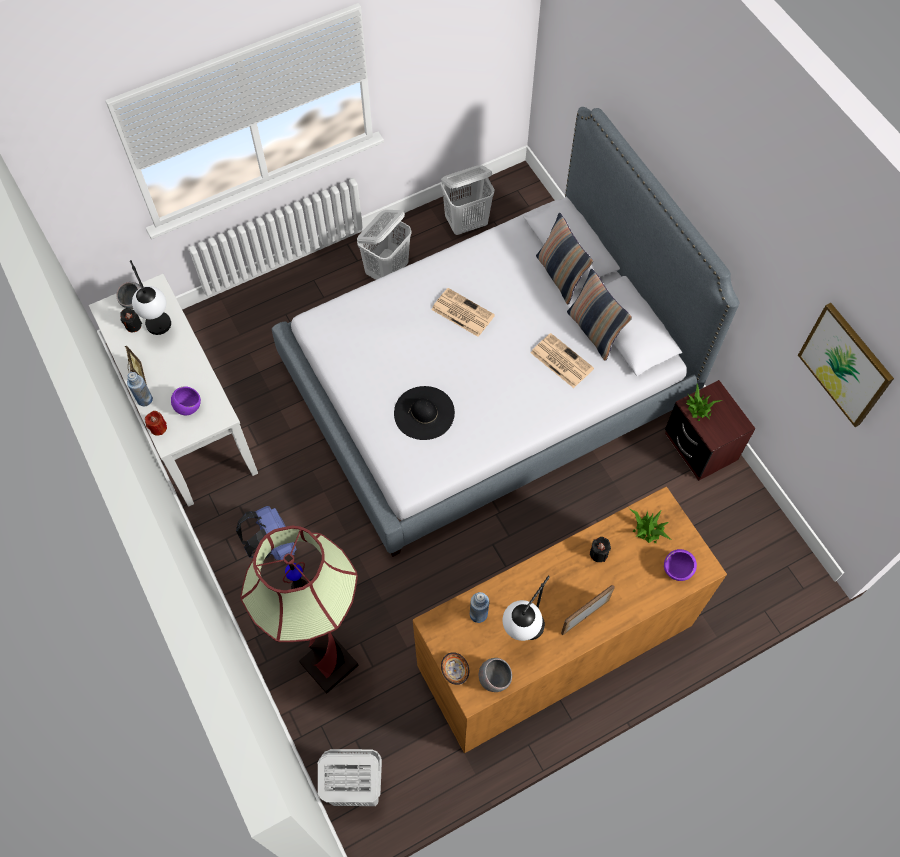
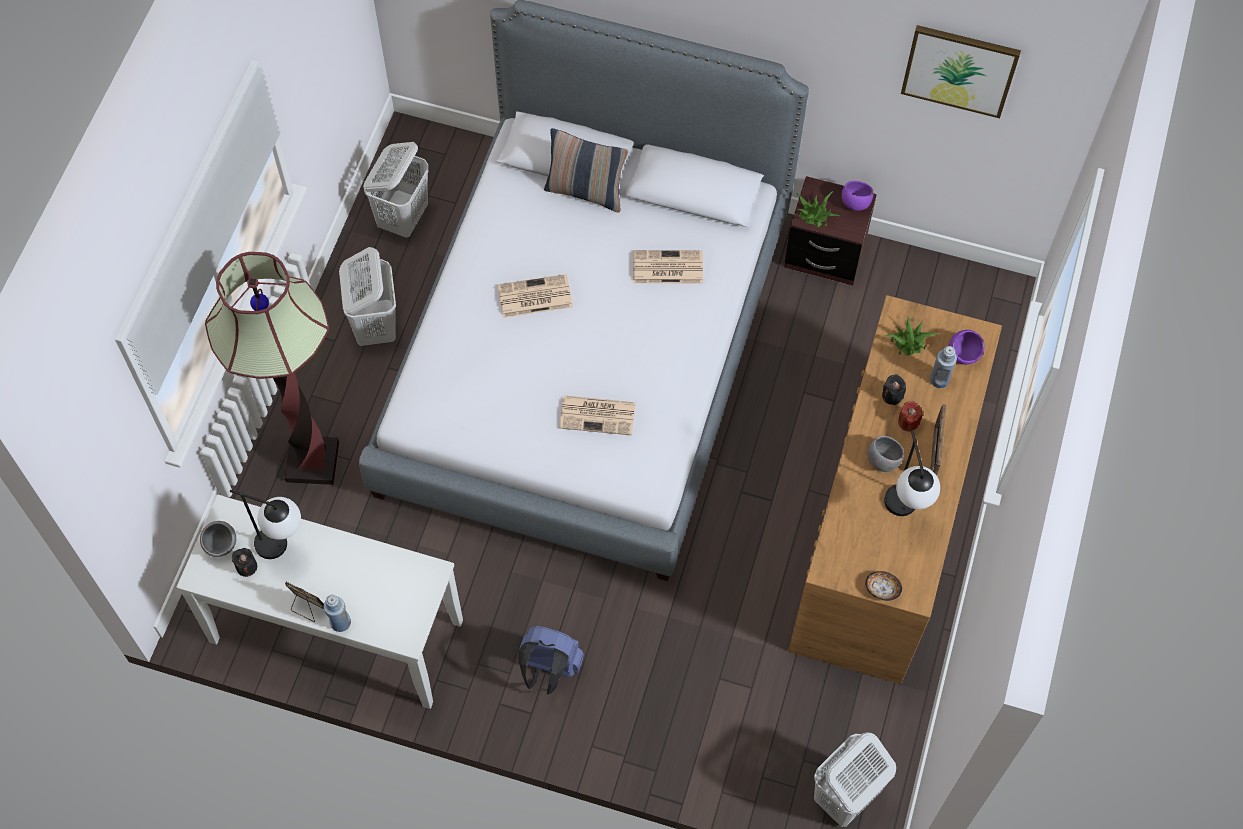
camera: 45 degrees left, 0 degrees up
(158, 428) = (384, 635): red candle -> red candle (908, 422)
(188, 407) = (390, 592): purple bowl -> purple bowl (855, 203)
(329, 664) = (712, 721): floor lamp -> floor lamp (312, 461)
(424, 413) = (598, 415): black hat -> newspaper
(478, 614) = (852, 529): blue bottle -> blue bottle (939, 379)
(494, 678) = (918, 567): grey bowl -> grey bowl (882, 461)
(594, 331) = (667, 218): pillow -> none

